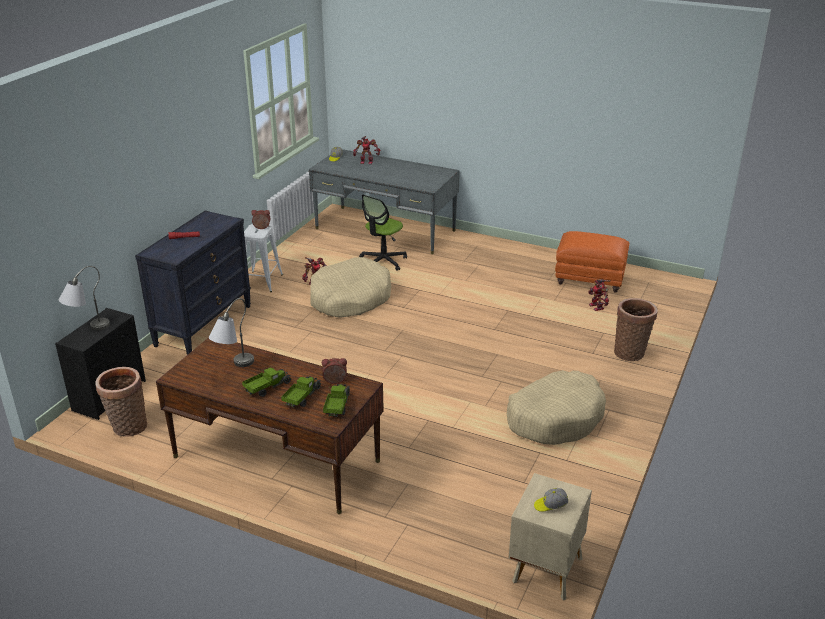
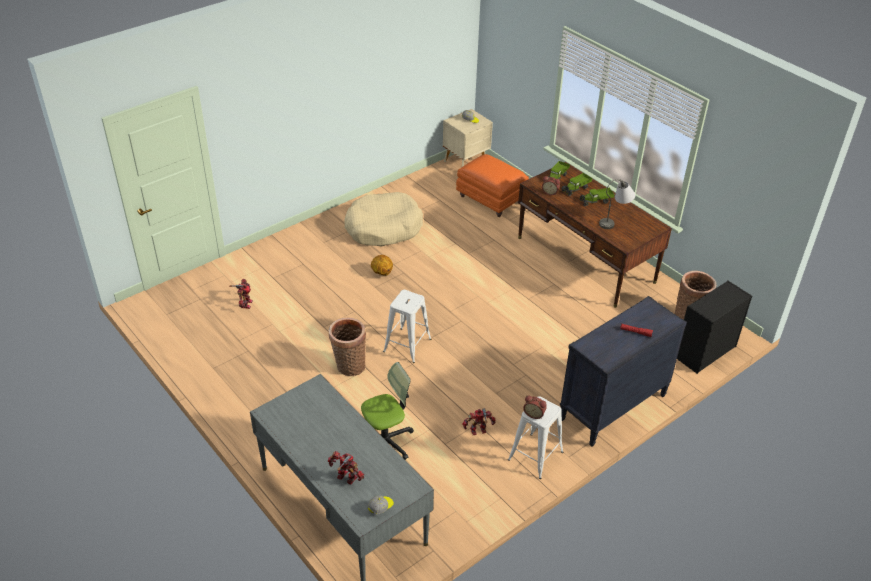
camera: 155 degrees left, 10 degrees up
(87, 329) = (726, 301): grey table lamp -> none
(350, 298) = (455, 394): beige dog bed -> none
(419, 318) = (407, 345): none -> white stool
(504, 369) = (381, 273): none -> basketball
(589, 279) = (213, 336): orange ottoman -> orange ottoman (491, 200)
(631, 352) = (275, 255): basket -> basket (349, 366)

